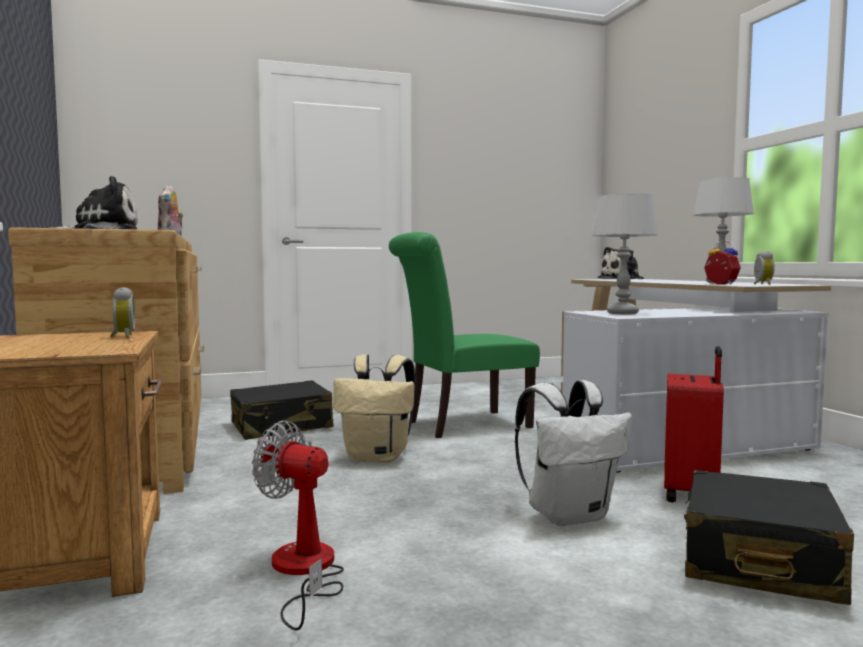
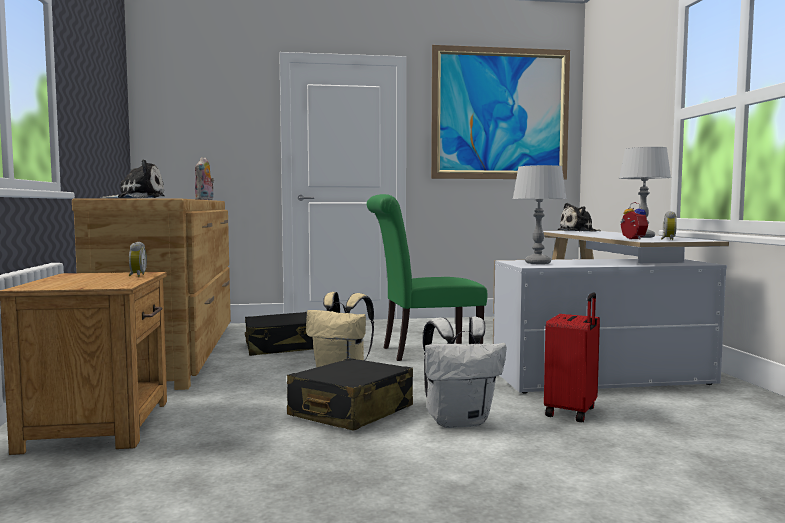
camera: 10 degrees right, 0 degrees up
(304, 571) = (243, 443): fan -> none
(517, 146) = (500, 114): none -> picture
(759, 561) = (581, 460): black suitcase -> black suitcase (351, 412)

